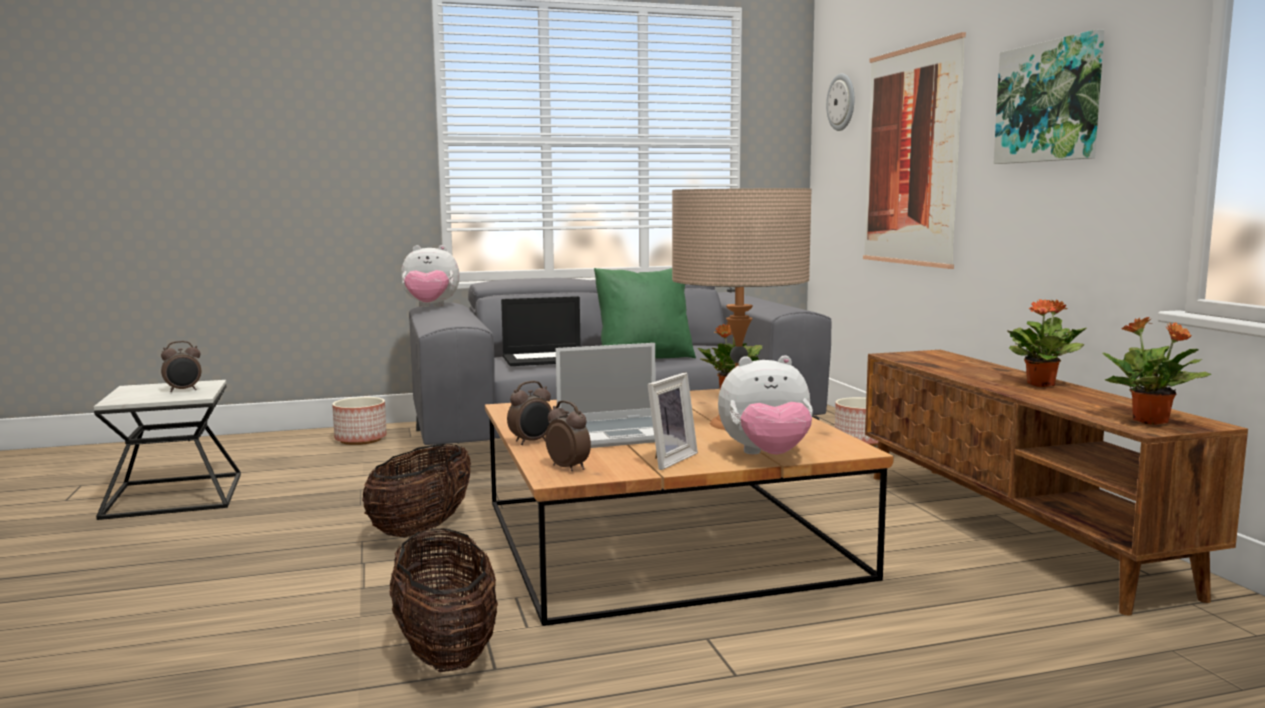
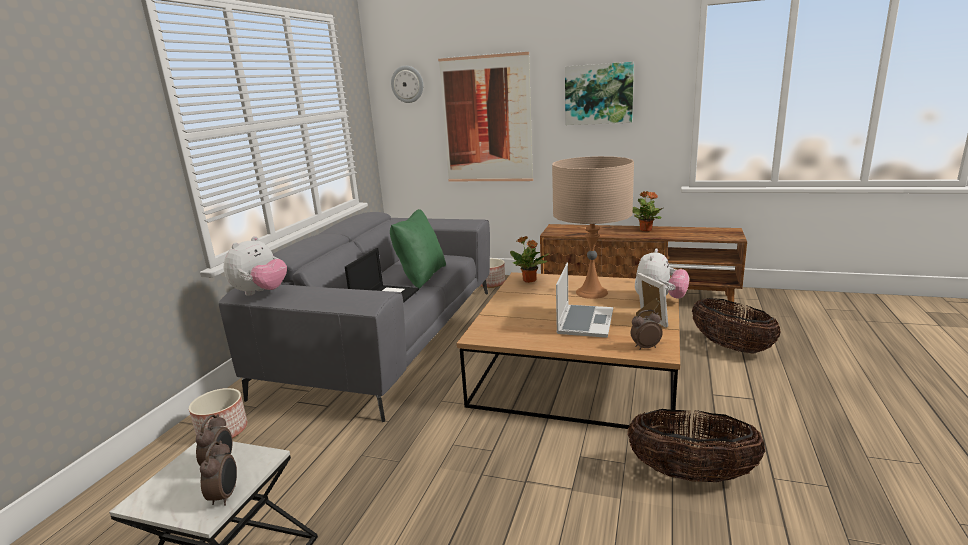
camera: 55 degrees left, 10 degrees up
(422, 529) = (483, 444): basket -> basket (731, 347)
(531, 442) = (577, 346): alarm clock -> alarm clock (225, 496)
(1151, 422) = (724, 234): potted plant -> none

